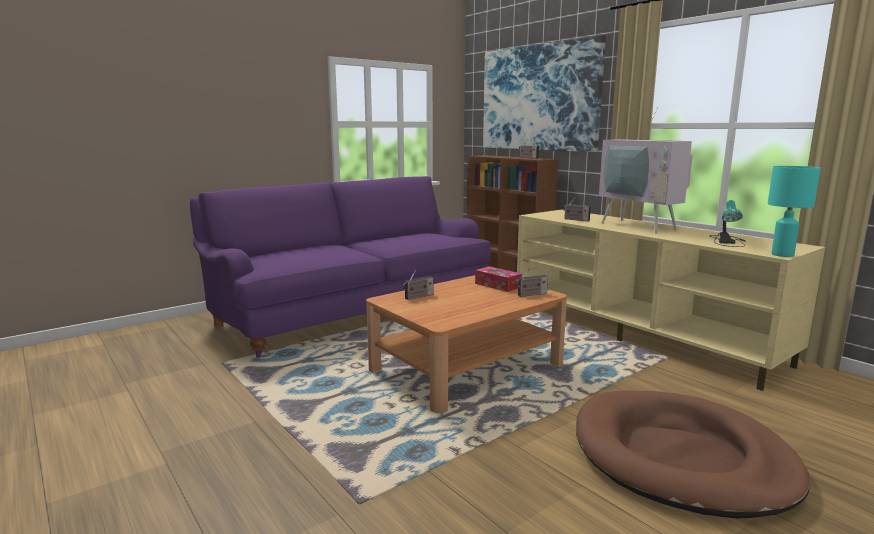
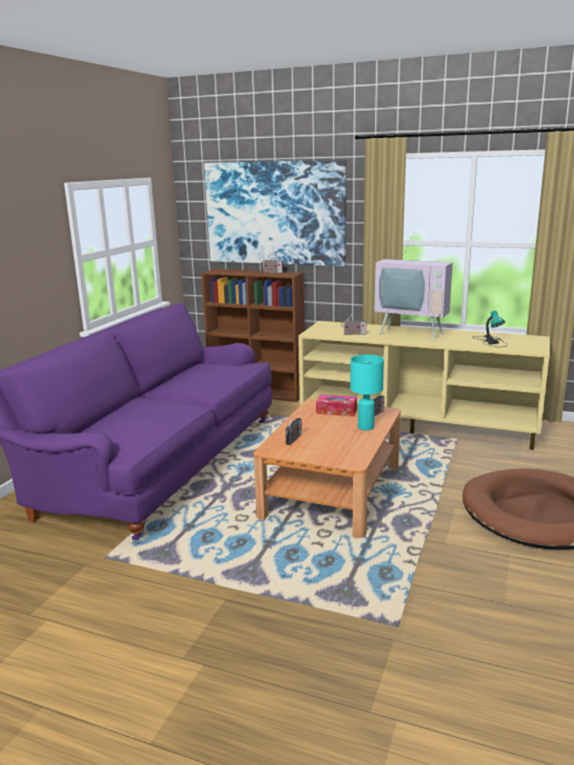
camera: 30 degrees left, 5 degrees up
(783, 255) = (540, 350): turquoise table lamp -> turquoise table lamp (366, 427)

